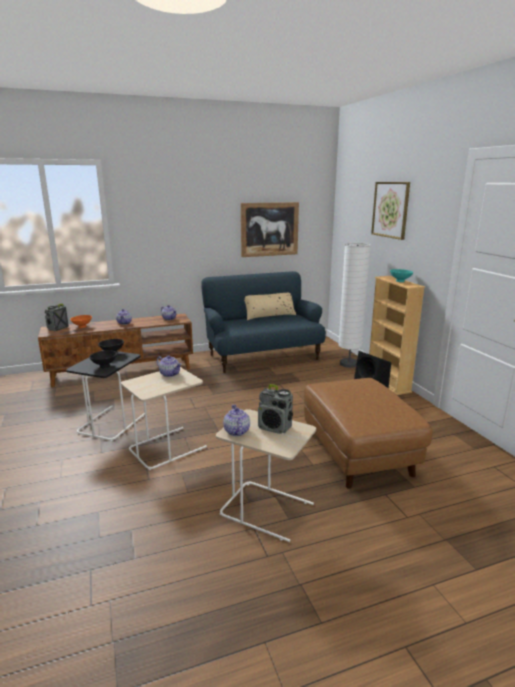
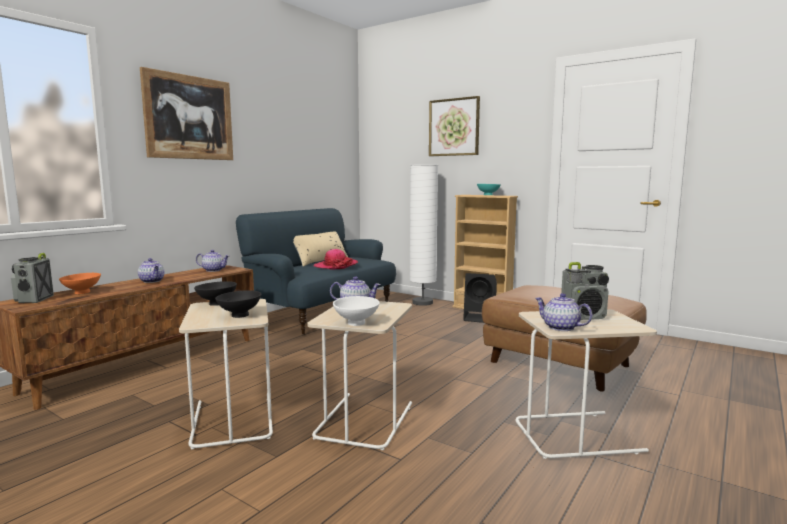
camera: 35 degrees left, 10 degrees down
(112, 422) = (232, 419): black side table -> beige side table
(141, 390) = (357, 323): none -> white bowl
(267, 324) = (335, 266): none -> hat
(269, 229) = (304, 156): picture -> picture (189, 117)

